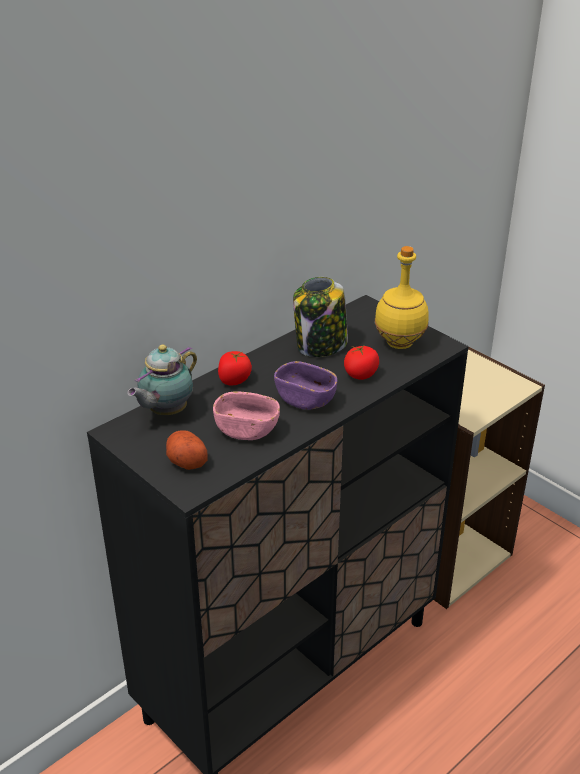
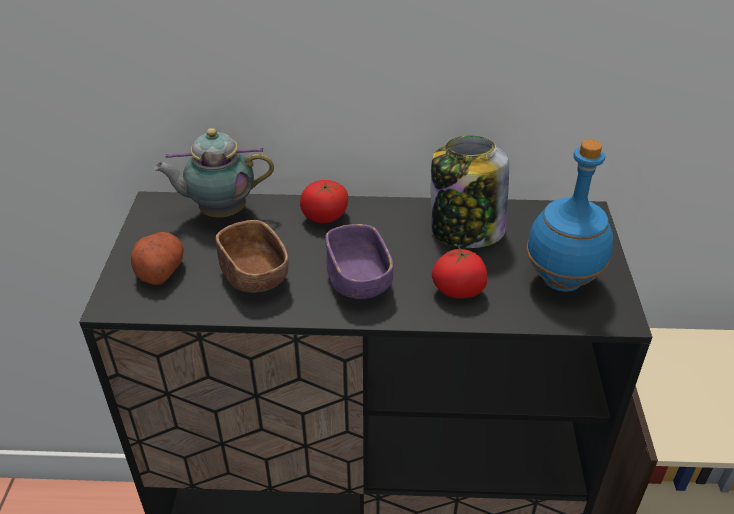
camera: 45 degrees right, 5 degrees up
(246, 430) = (255, 276): pink bowl -> brown bowl
(400, 343) = (562, 281): yellow bottle -> blue bottle

